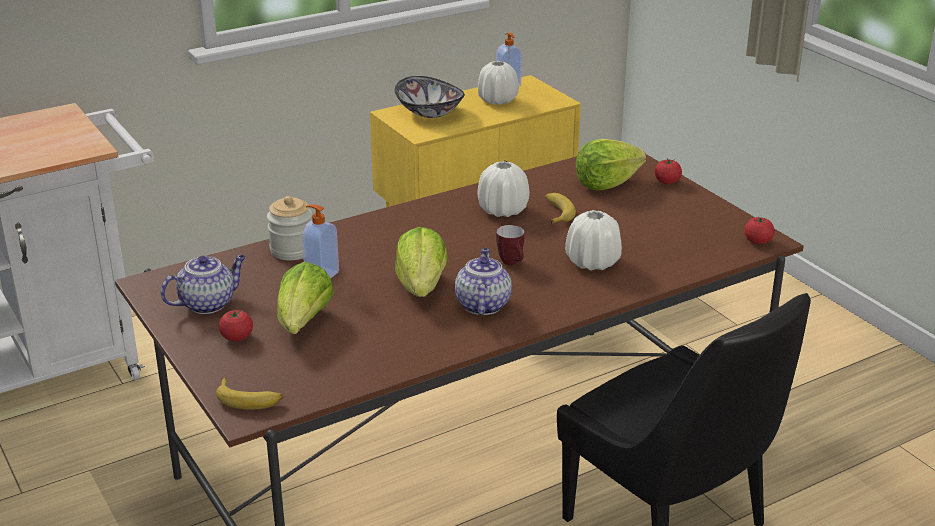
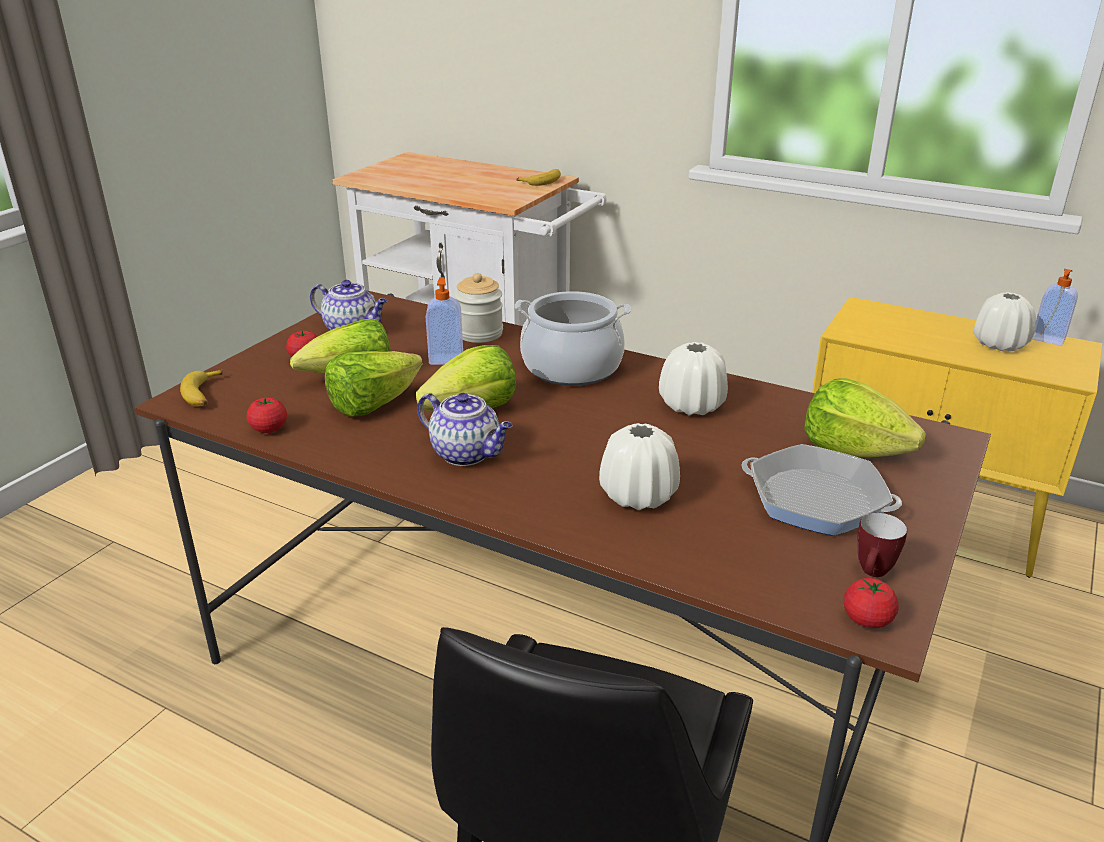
camera: 60 degrees right, 0 degrees up
(364, 324) = (373, 405): none -> lettuce
(399, 232) = (572, 368): none -> cooking pot
(429, 113) = (899, 321): bowl -> none
(482, 304) = (467, 454): teapot -> teapot turned 60 degrees clockwise
(512, 263) = (576, 445): mug -> mug (873, 574)
(556, 213) = (730, 438): banana -> banana (542, 181)
(646, 213) = (816, 499): none -> frying pan
(667, 182) = (930, 492): tomato -> tomato (269, 429)

